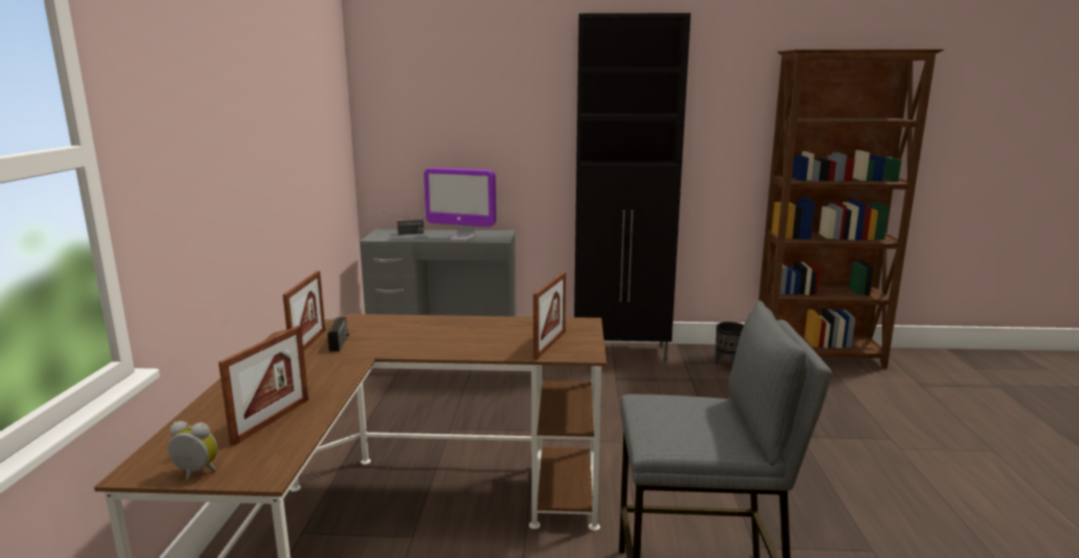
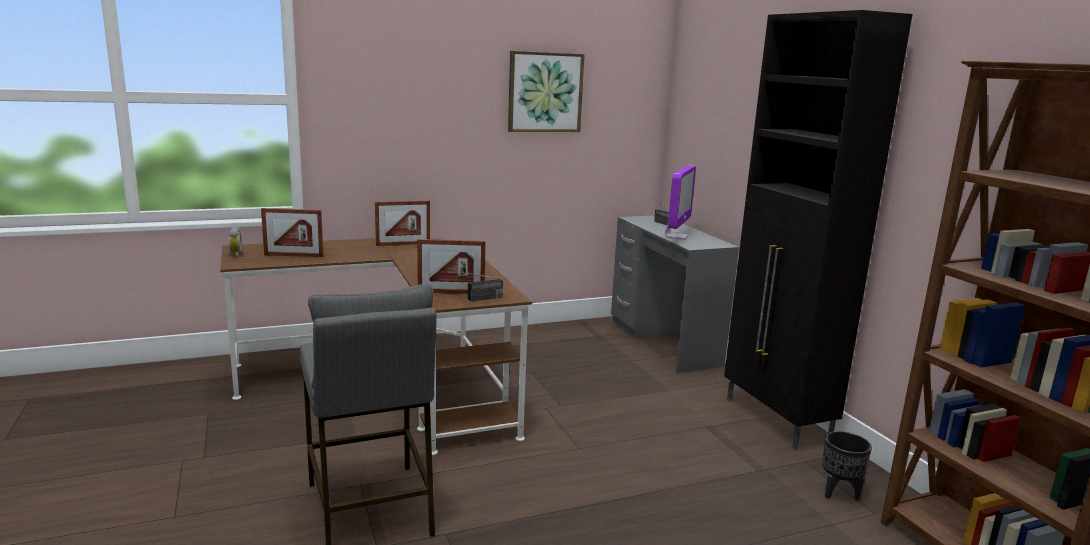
camera: 65 degrees right, 0 degrees up
(294, 104) = (545, 92): none -> picture
(337, 347) = (403, 250): radio -> radio (476, 299)
(462, 238) = (676, 236): monitor -> monitor turned 150 degrees counterclockwise

